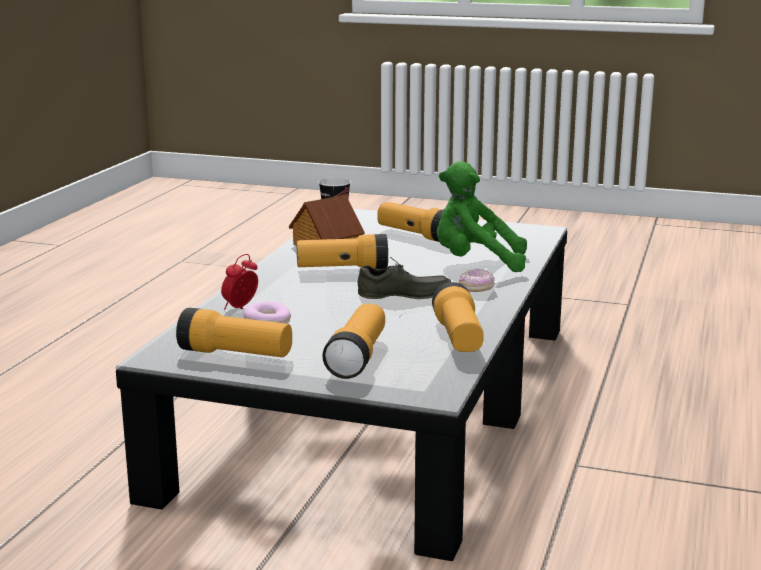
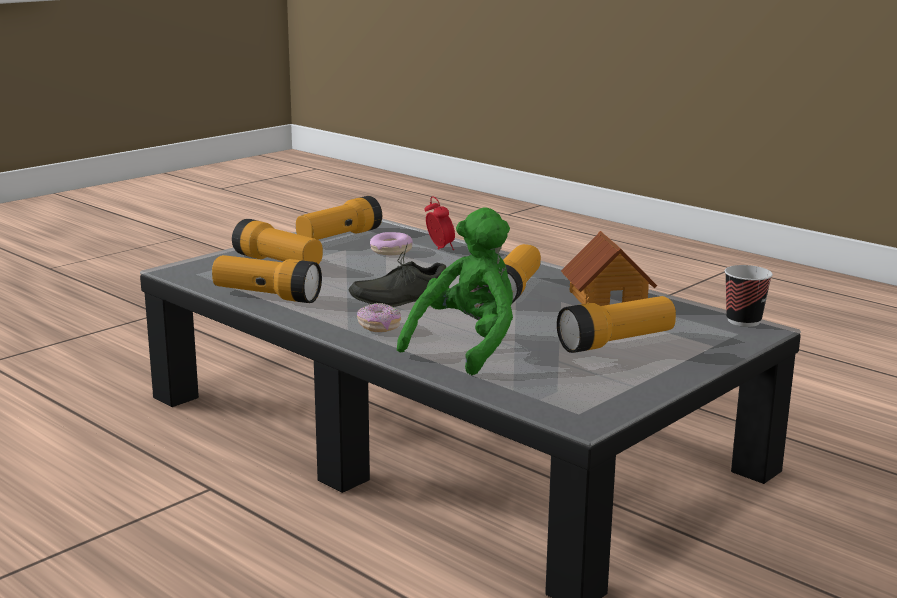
camera: 115 degrees right, 0 degrees up
(404, 296) = (398, 298): grey shoe -> grey shoe turned 45 degrees clockwise

